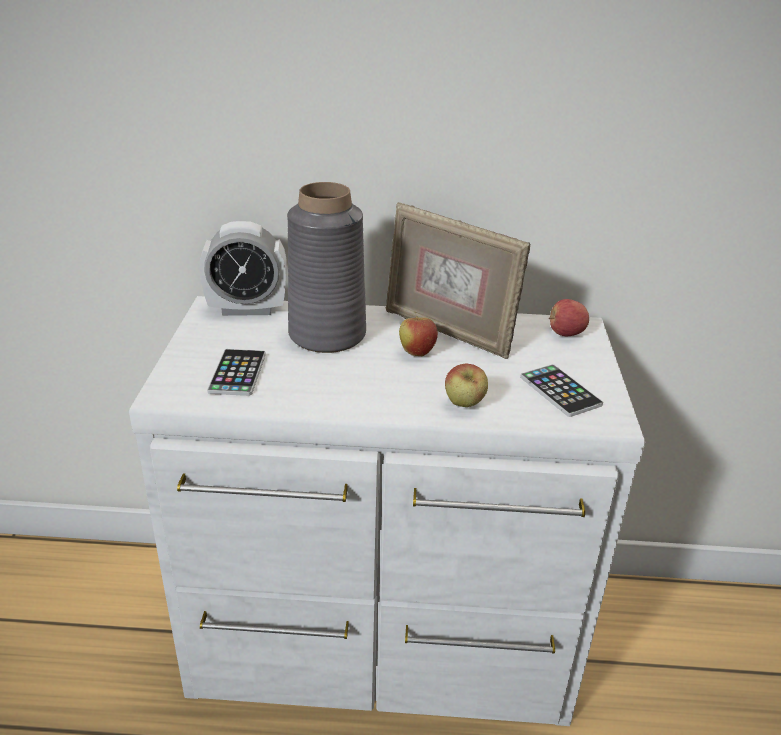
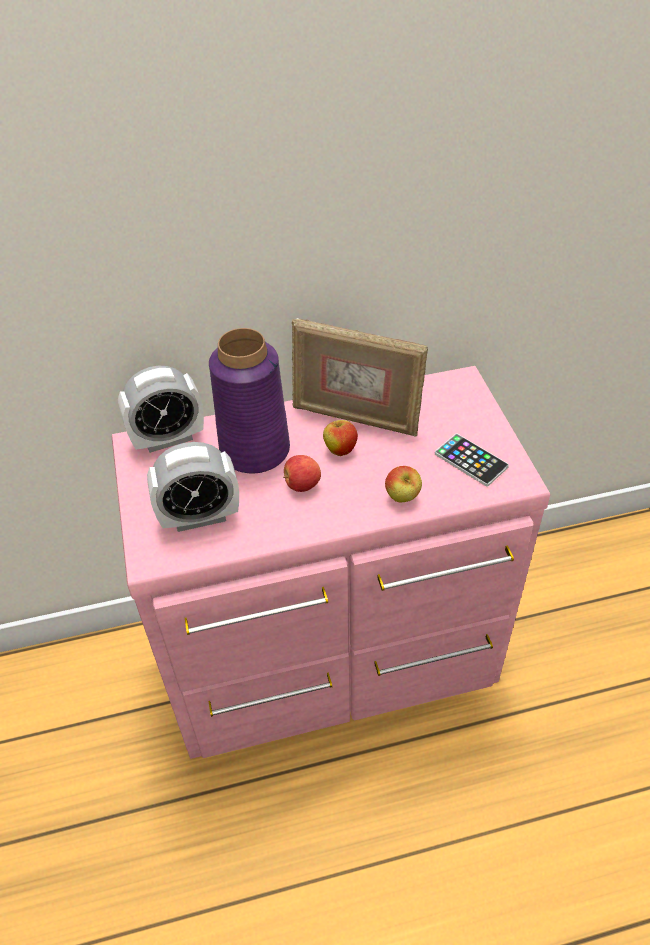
camera: 15 degrees left, 15 degrees up
(237, 373) = (200, 517): phone -> alarm clock
(327, 334) = (254, 449): grey vase -> purple vase
(384, 643) = (334, 659): white dresser -> pink dresser
(565, 333) = (453, 393): apple -> apple (302, 485)

